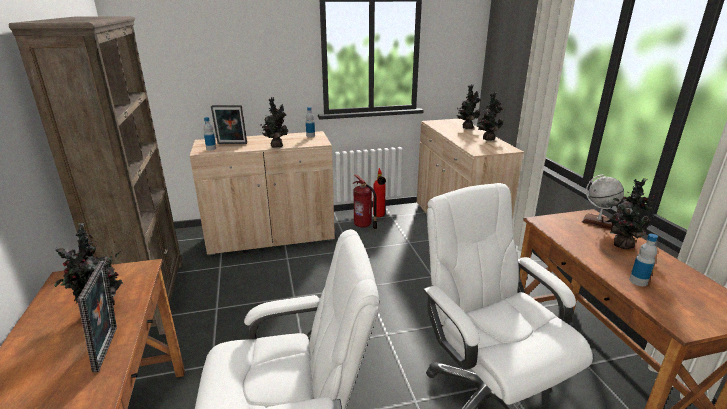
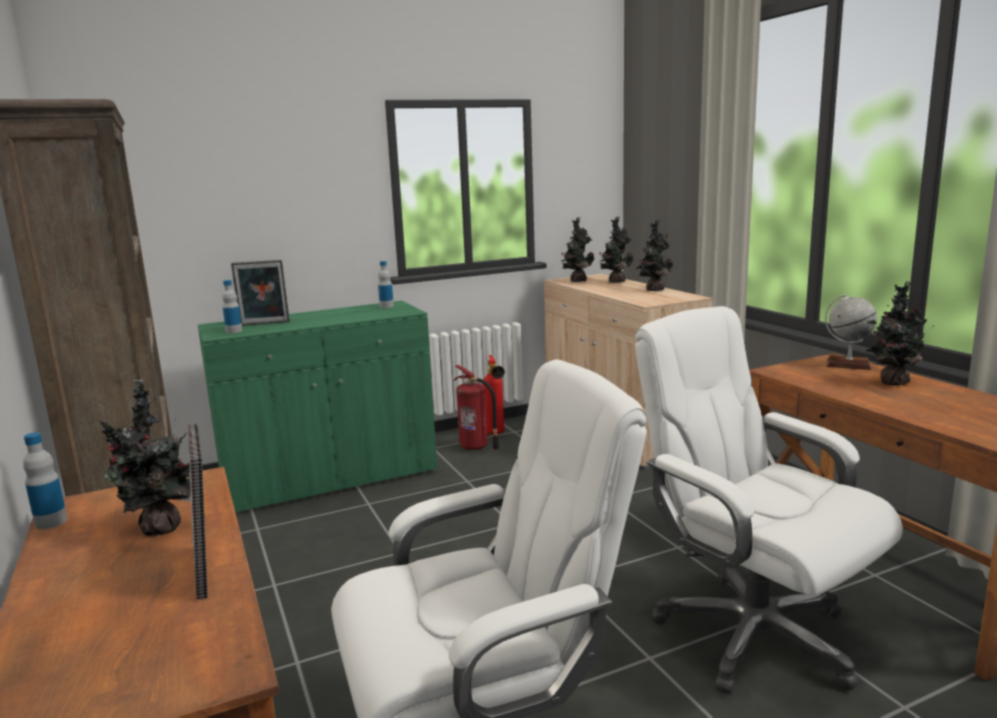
camera: 10 degrees left, 10 degrees down
(271, 237) = (330, 478): beige cabinet -> green cabinet
(276, 146) = (340, 320): potted plant -> potted plant (577, 281)
(638, 281) = (934, 413): bottle -> bottle (51, 522)

